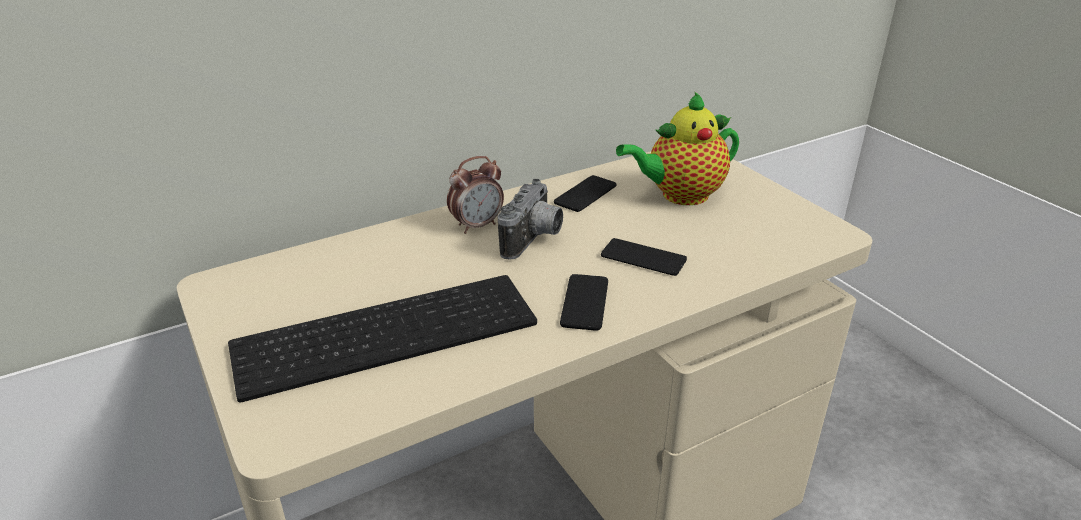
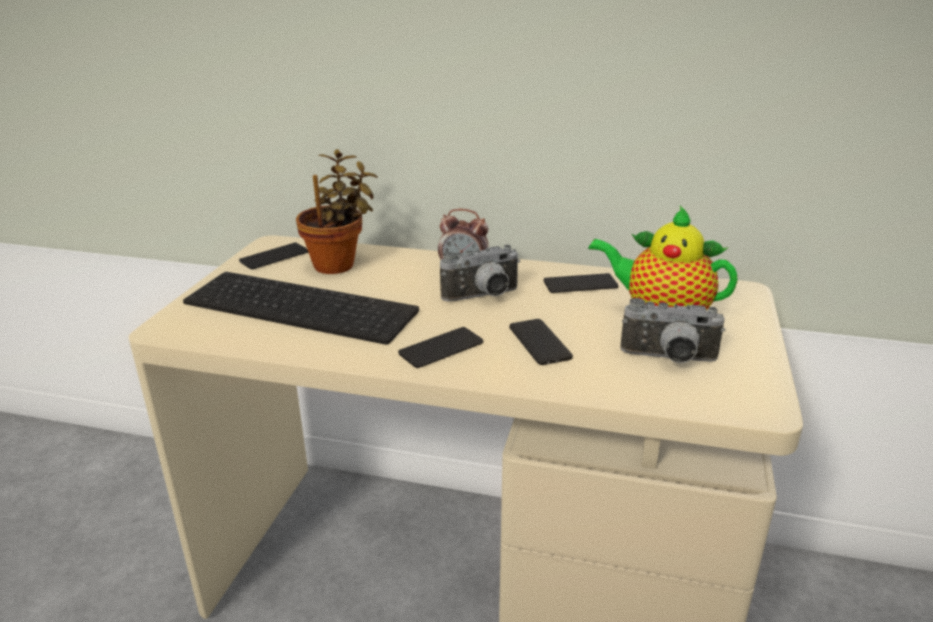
camera: 45 degrees right, 5 degrees down
(246, 297) = (274, 257): none -> phone
(340, 272) = (339, 265): none -> potted plant
(739, 227) = (669, 359): none -> camera

